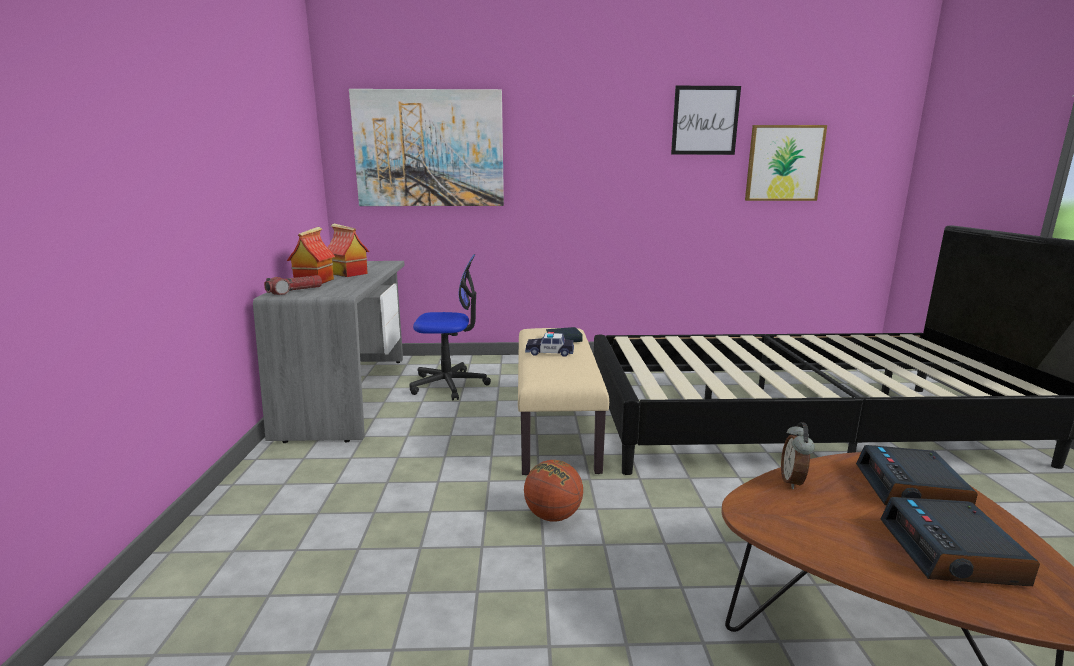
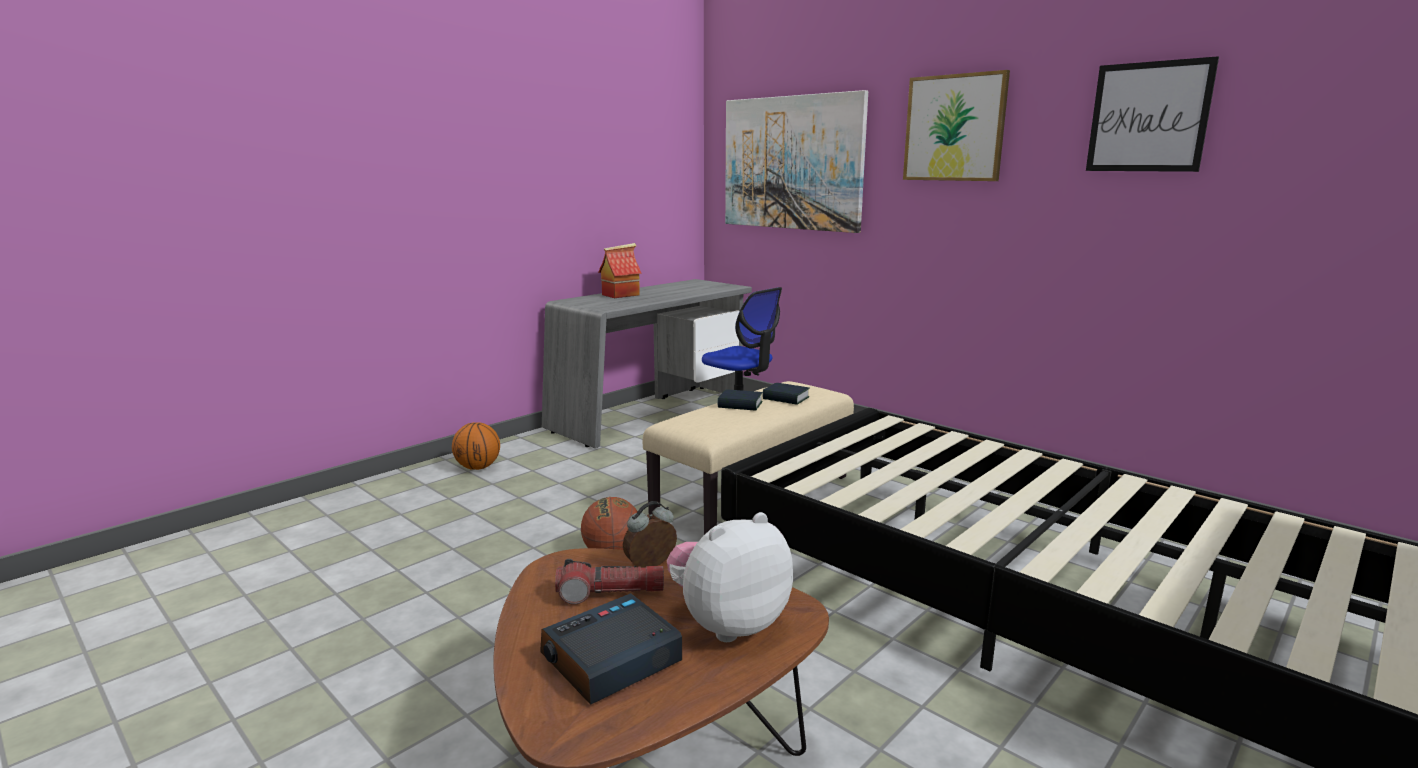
camera: 45 degrees right, 0 degrees up
(267, 506) = (478, 467): none -> basketball
(295, 291) = (583, 301): flashlight -> flashlight (610, 593)
(348, 273) = (664, 292): toy house -> none
(549, 352) = (740, 405): toy car -> book
(784, 163) = (1305, 188): picture -> picture (954, 128)
(911, 489) = (728, 623): alarm clock -> plush toy

